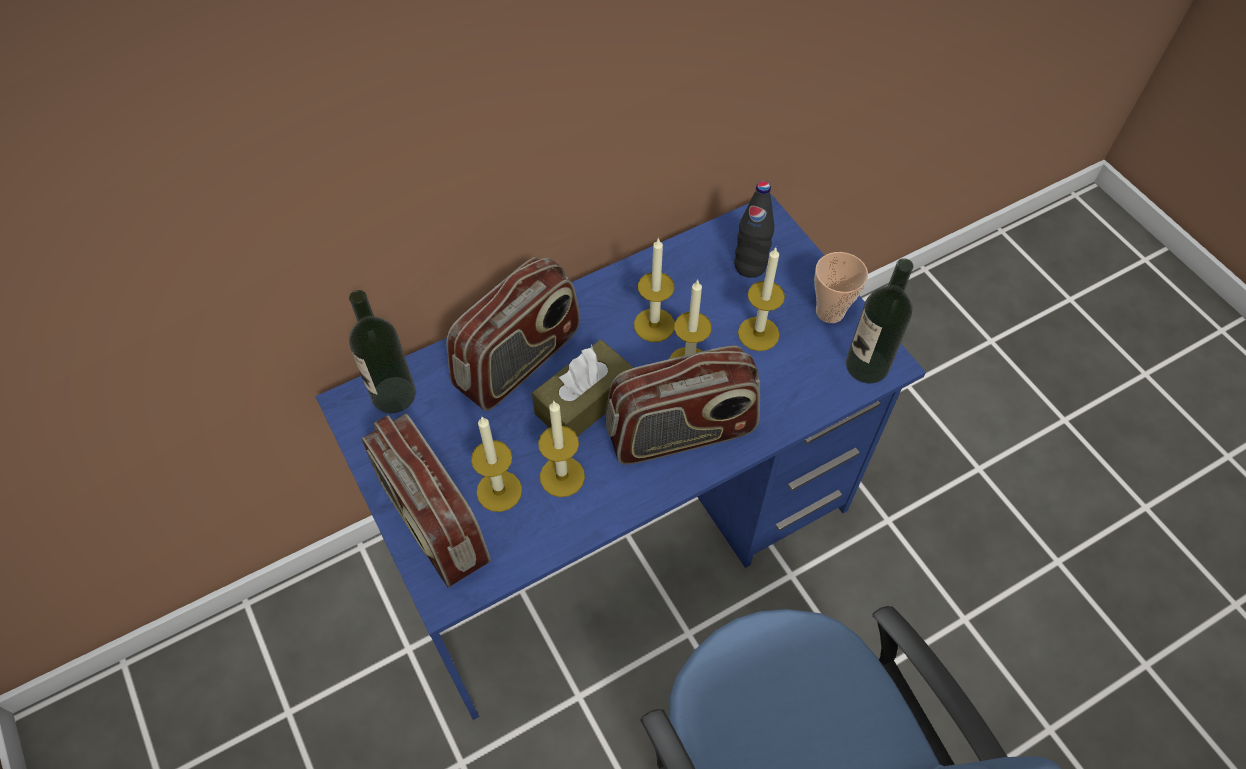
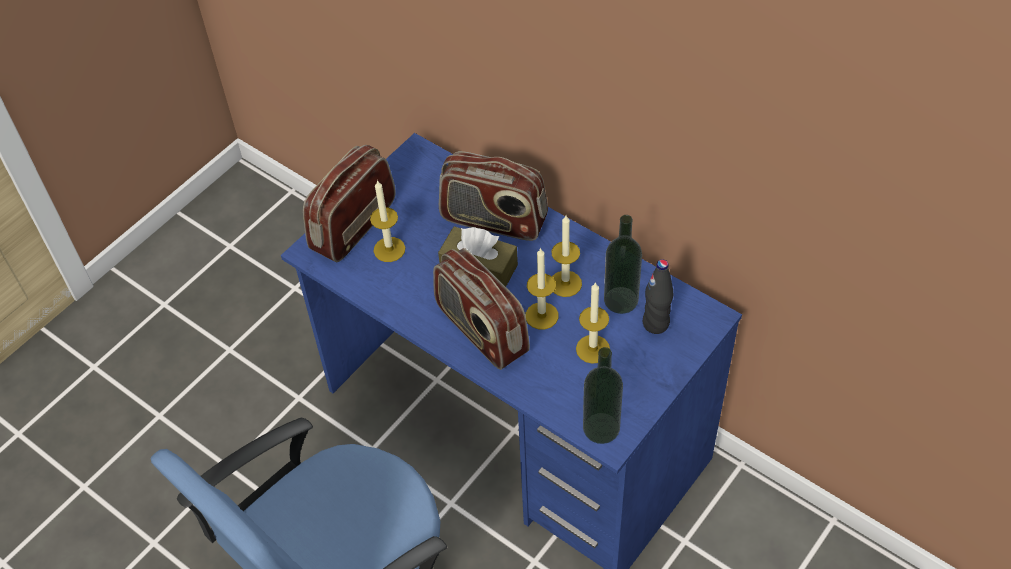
camera: 70 degrees right, 5 degrees down
(393, 395) = (433, 168): bottle -> bottle (621, 300)
(562, 476) = (415, 277): candle -> none
(830, 312) = (640, 389): cup -> none

